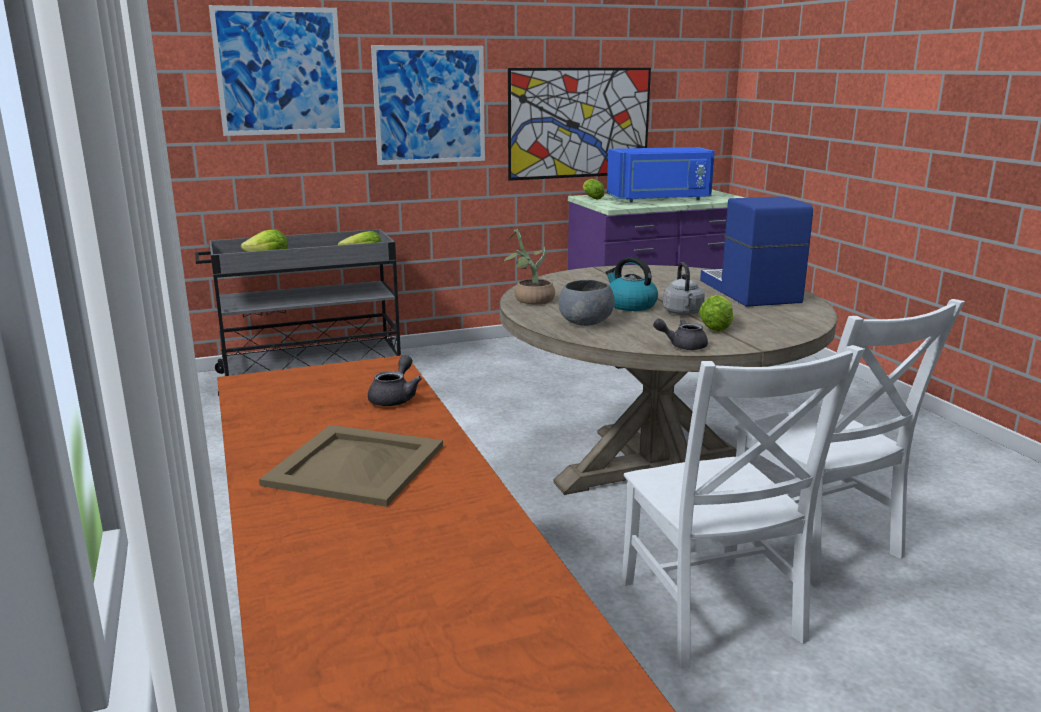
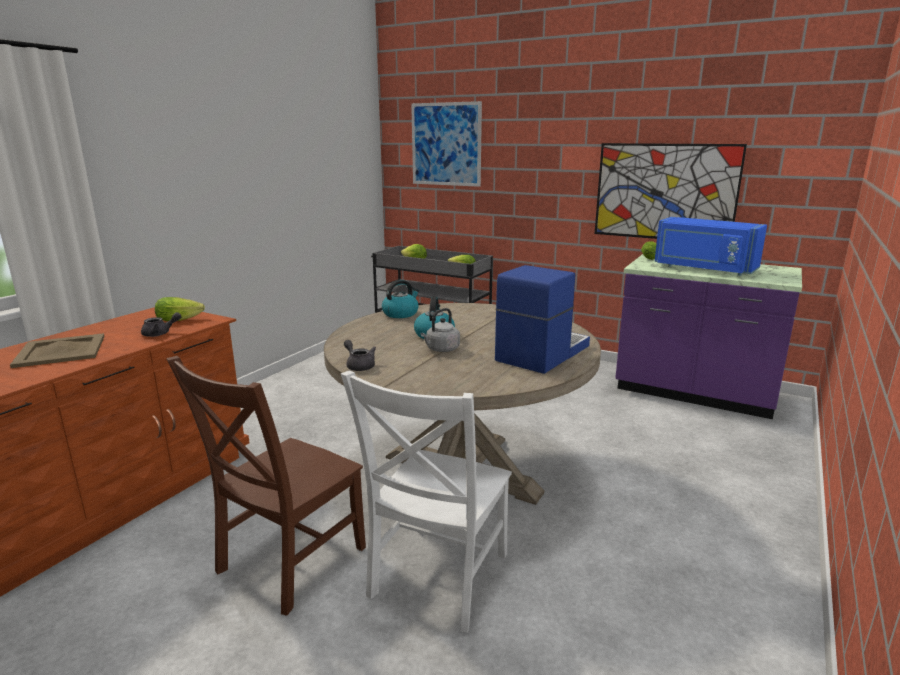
camera: 50 degrees right, 0 degrees up
(430, 105) = (538, 170): picture -> none
(529, 300) = (400, 313): potted plant -> kettle
(584, 322) = (372, 334): grey bowl -> none
(712, 615) = (287, 563): white chair -> brown chair
(717, 326) = (425, 364): lettuce -> lettuce (181, 319)

